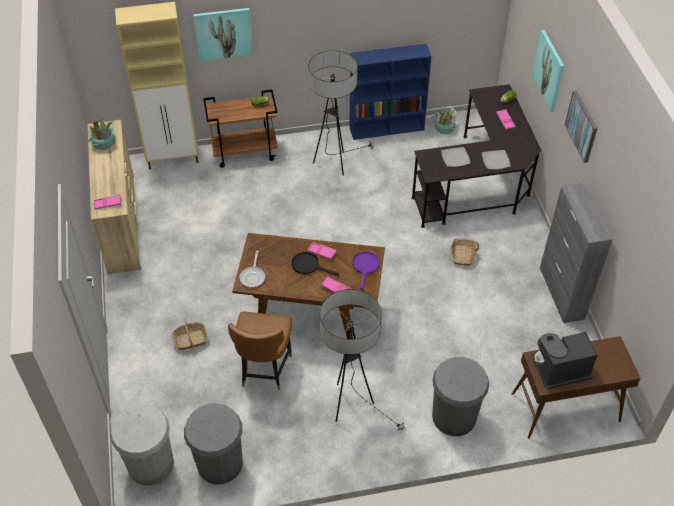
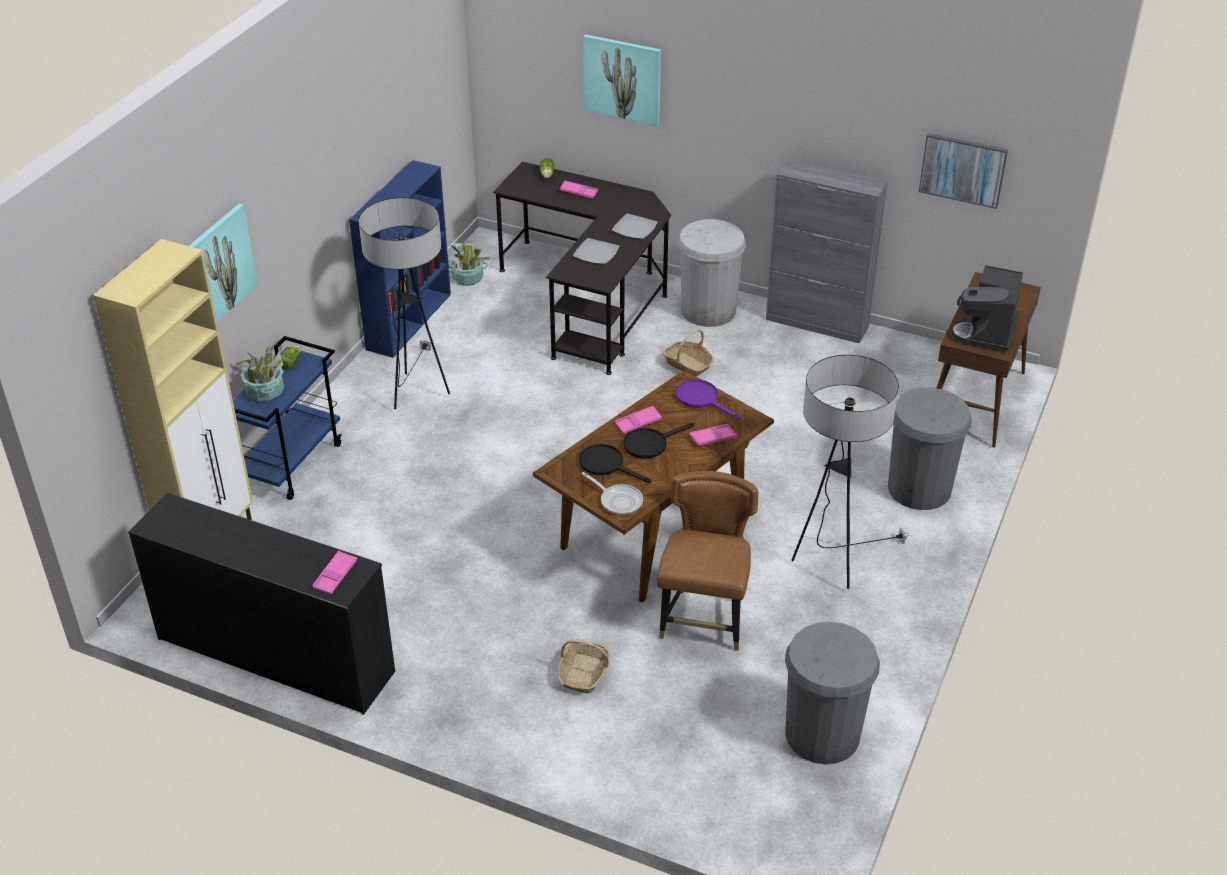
camera: 55 degrees left, 10 degrees down
(104, 143) = (197, 530): potted plant -> potted plant (265, 391)
(122, 223) = (275, 654): beige dresser -> black dresser
(150, 464) = (766, 811): white trash can -> white trash can (708, 310)
(245, 152) = (291, 463): brown cart -> blue cart
(264, 369) = (704, 620): brown chair -> brown chair turned 120 degrees counterclockwise
(277, 257) = (607, 465): none -> black frying pan
(582, 126) = (742, 97): picture -> picture (963, 169)

